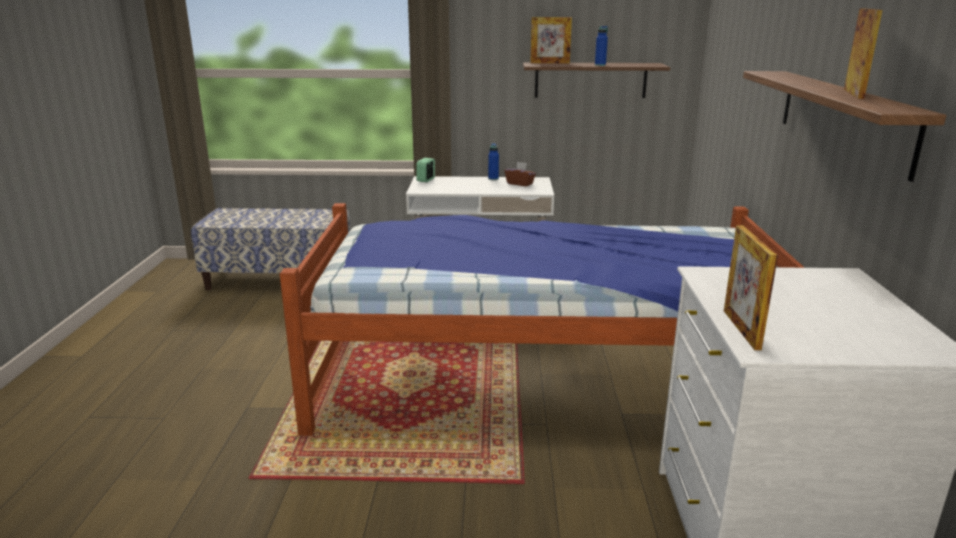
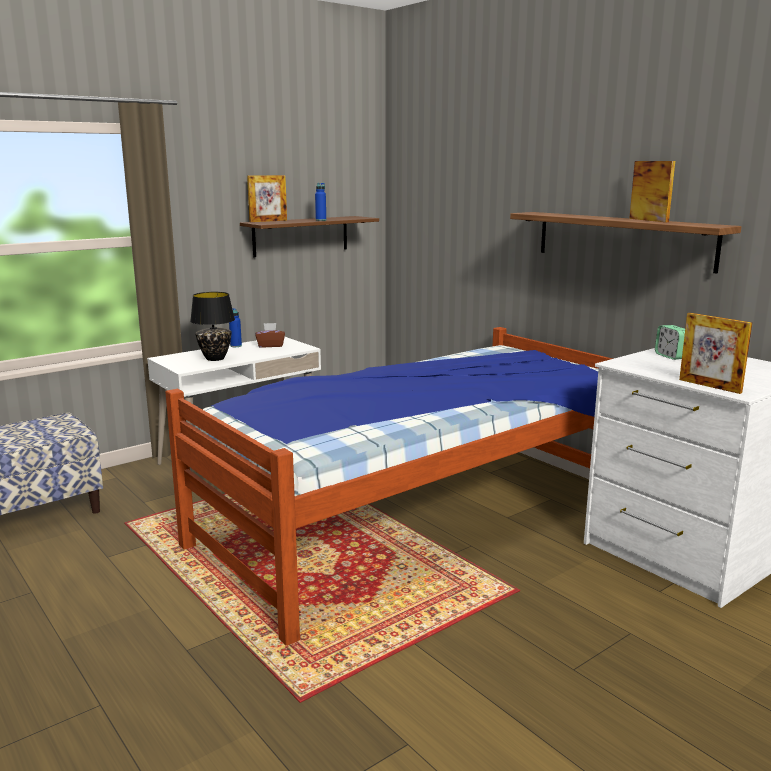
camera: 40 degrees left, 5 degrees down
(426, 180) = (170, 359): alarm clock -> alarm clock (671, 356)
(456, 186) = (215, 358): none -> black table lamp

